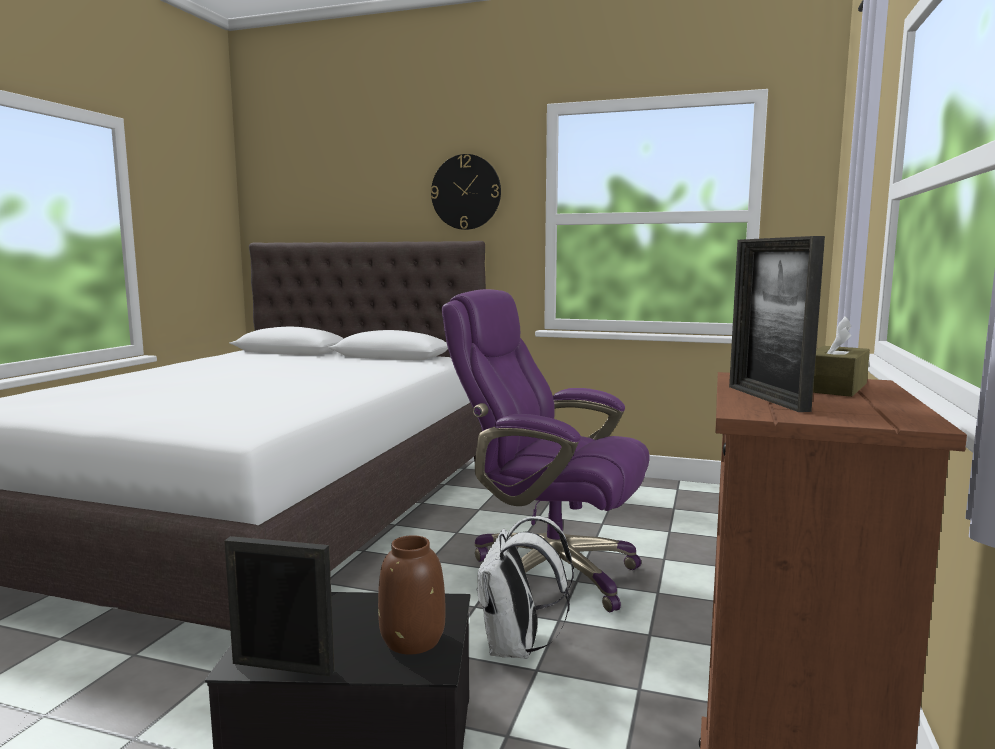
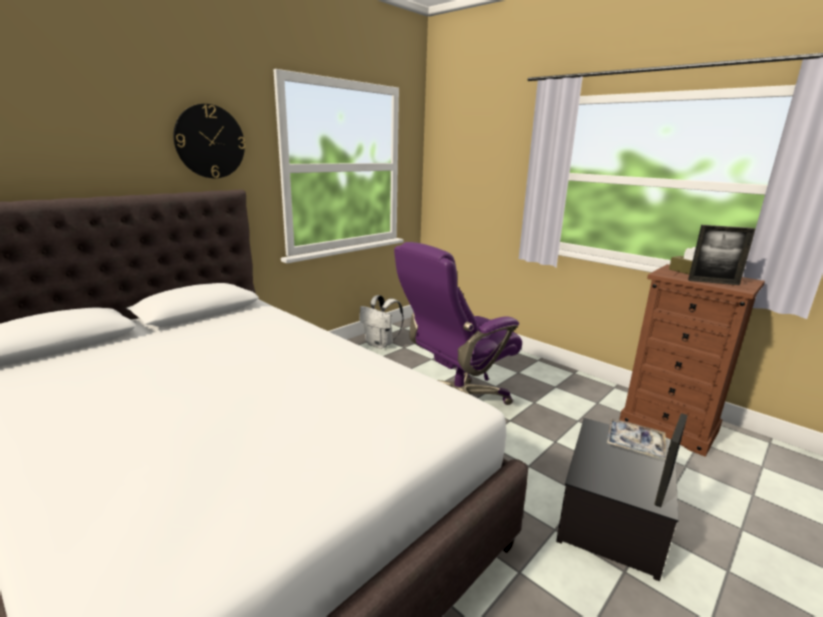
camera: 65 degrees left, 10 degrees up
(413, 640) = (634, 444): brown vase -> tray
(517, 648) = (533, 441): white backpack -> white backpack (380, 344)

